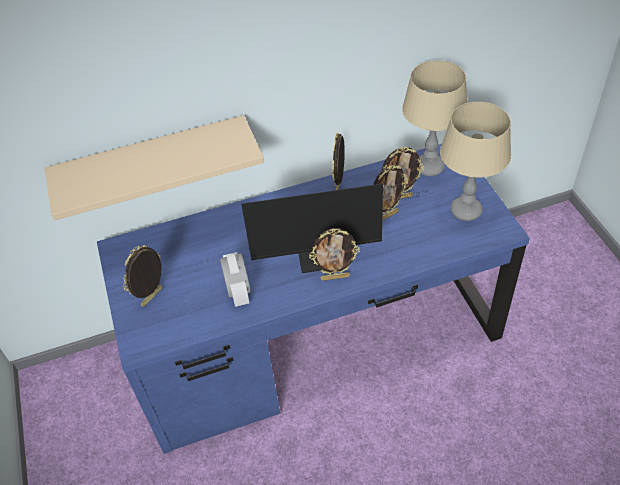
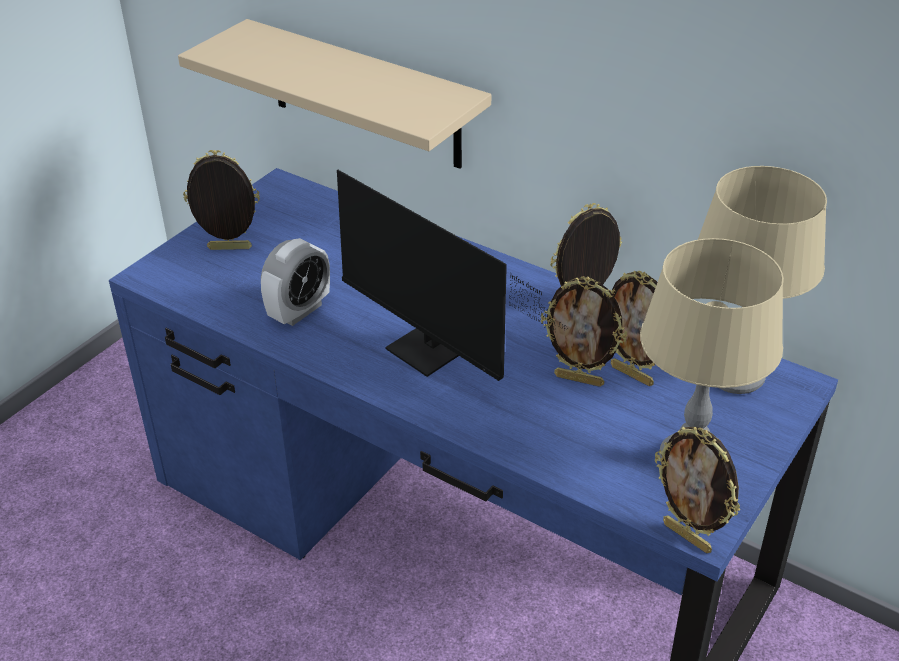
camera: 50 degrees right, 10 degrees down
(335, 277) = (409, 383): picture frame -> picture frame (688, 537)

